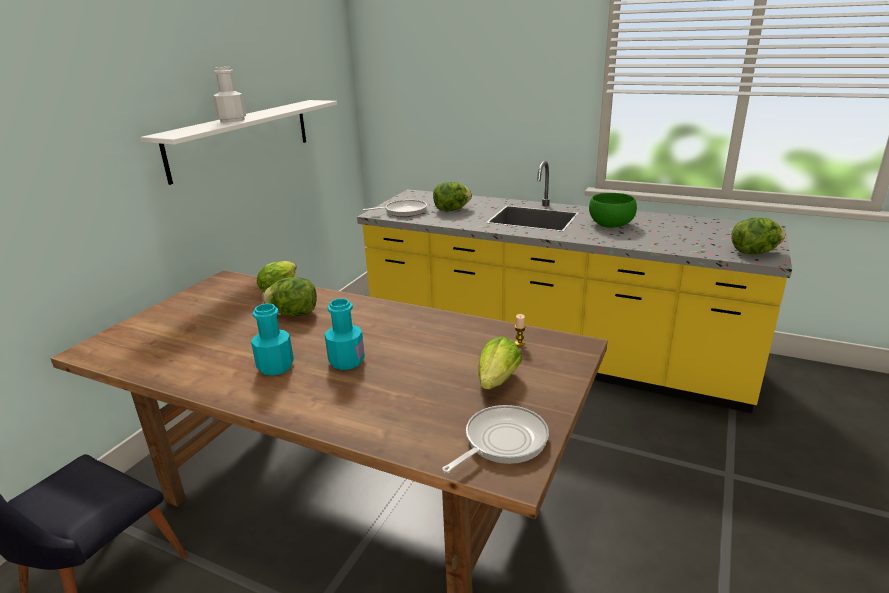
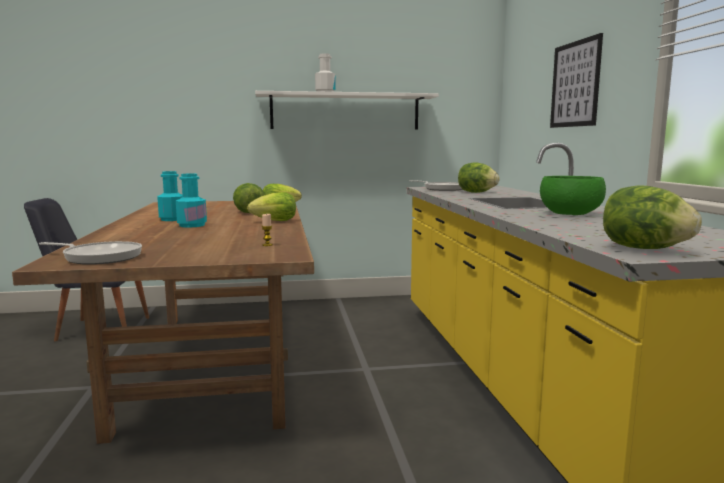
camera: 55 degrees right, 15 degrees down
(493, 94) = (575, 84): none -> picture
(498, 381) = (194, 247): lettuce -> lettuce (275, 221)

